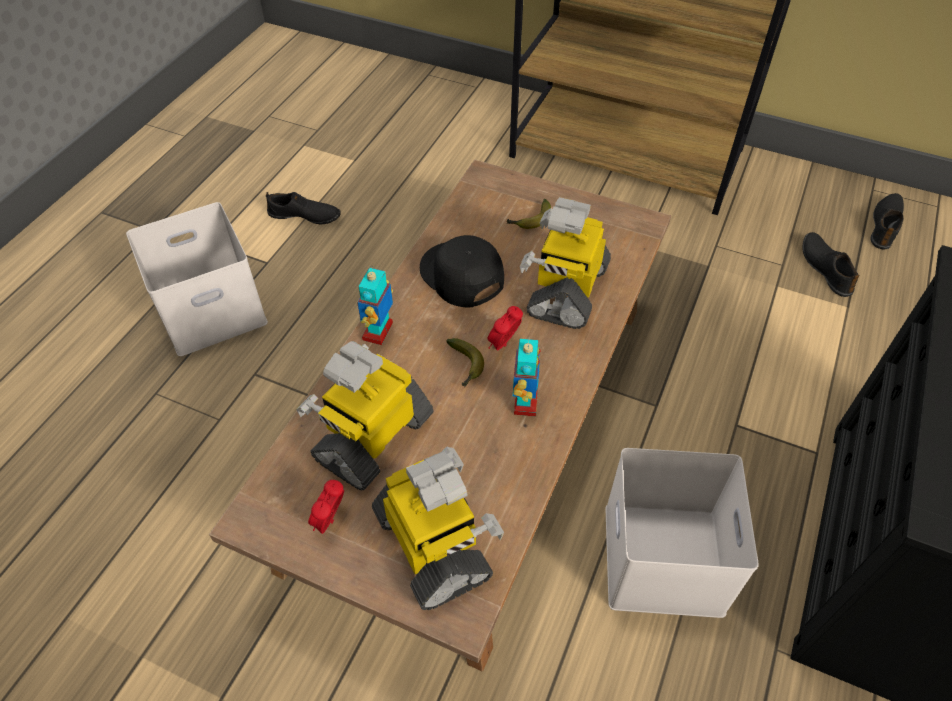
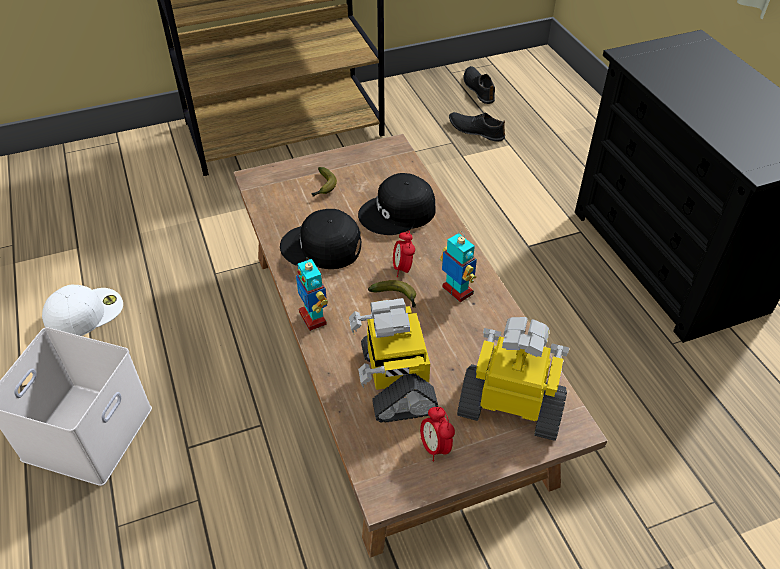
camera: 45 degrees left, 5 degrees down
(304, 216) = (85, 312): black shoe -> white cap
(566, 290) = (398, 213): toy robot -> black cap
(660, 555) = (572, 344): white storage box -> none

